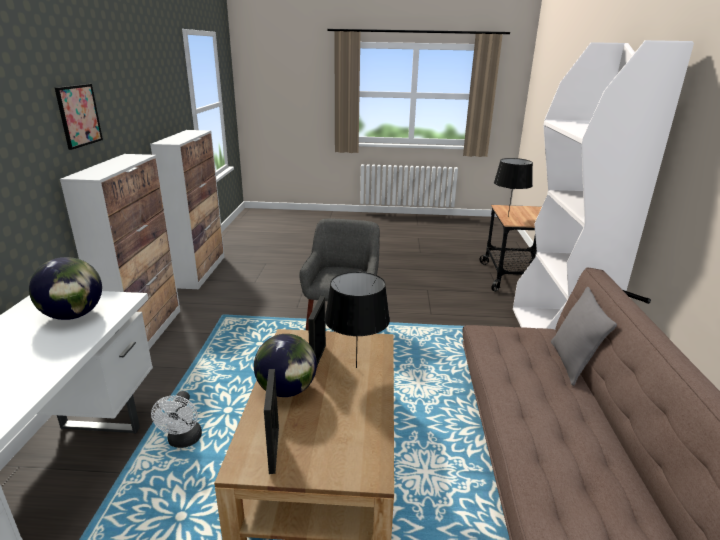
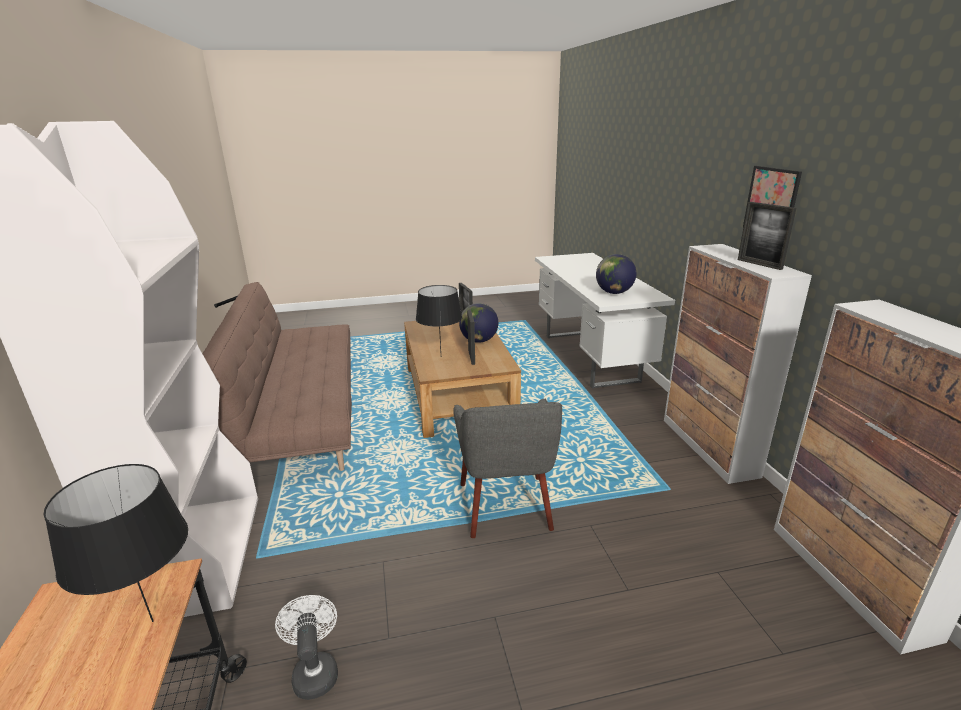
camera: 165 degrees right, 0 degrees up
(123, 161) = (759, 264): none -> picture frame
(183, 441) = (555, 388): white fan -> white fan (315, 671)
(571, 363) = (262, 399): grey pillow -> none

